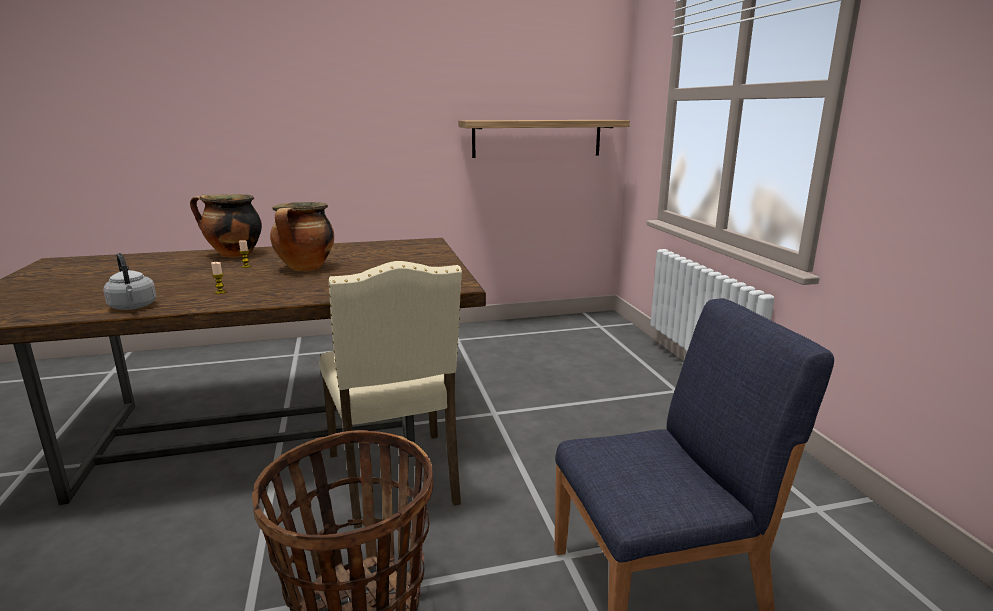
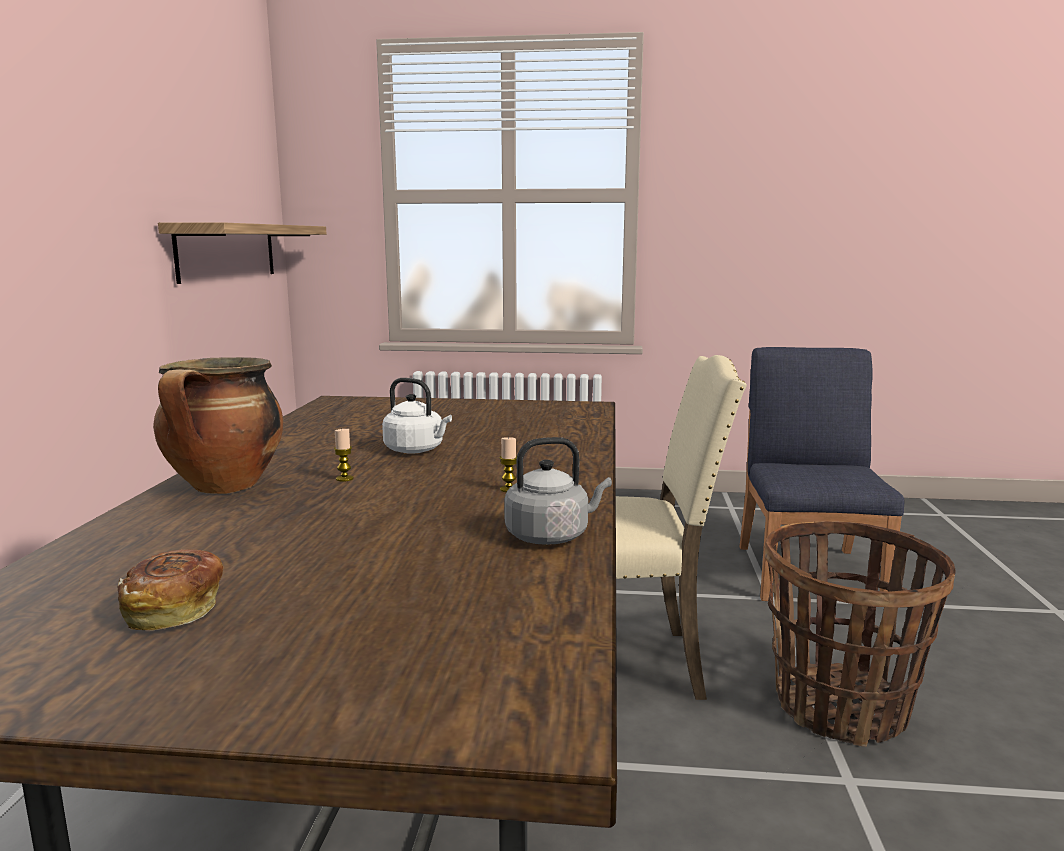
camera: 70 degrees left, 5 degrees down
(81, 274) = (175, 610): none -> bread
(306, 268) = (416, 450): cooking pot -> white kettle

